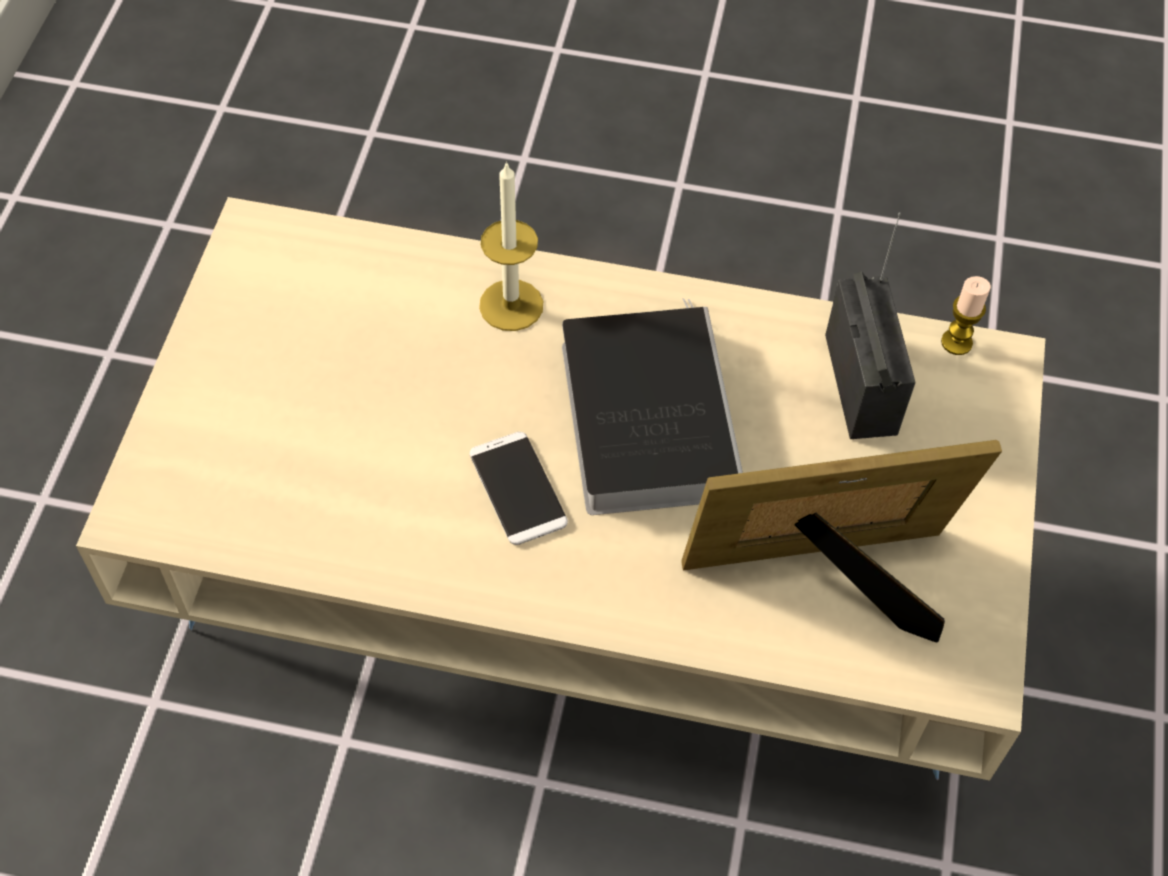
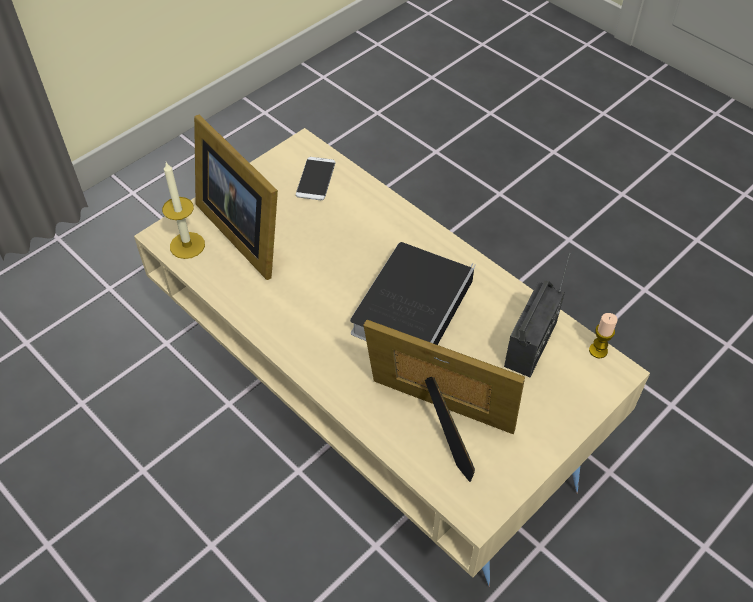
camera: 35 degrees right, 5 degrees down
(270, 431) = (244, 229): none -> picture frame
(511, 305) = (389, 228): candle -> candle (187, 245)
(518, 488) = (328, 306): phone -> phone (315, 179)

